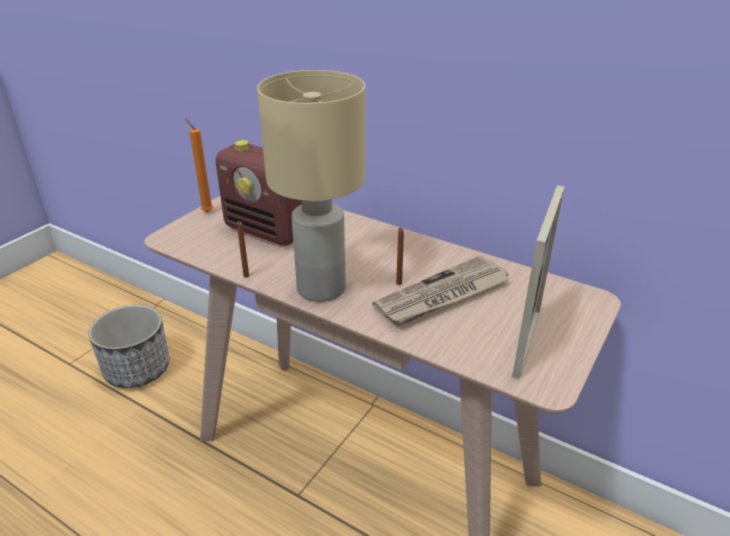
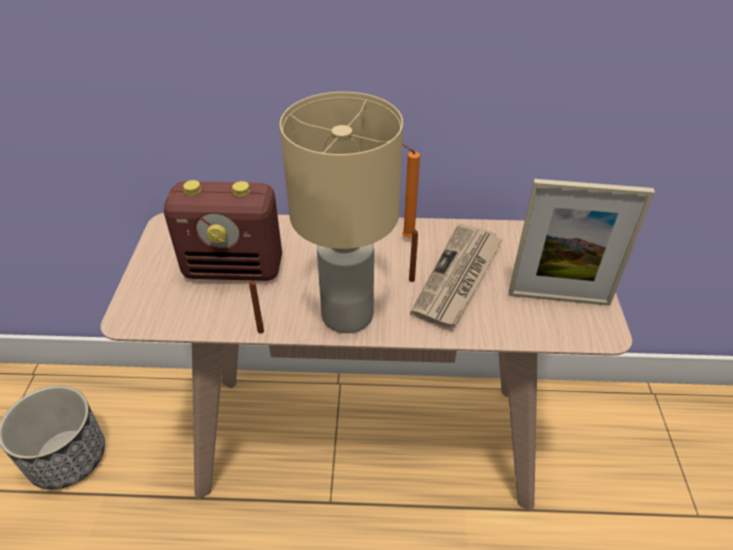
camera: 30 degrees left, 10 degrees up
(206, 211) = (142, 268): orange candle -> orange candle (406, 237)
(526, 343) = (558, 298): picture frame -> picture frame turned 105 degrees clockwise

